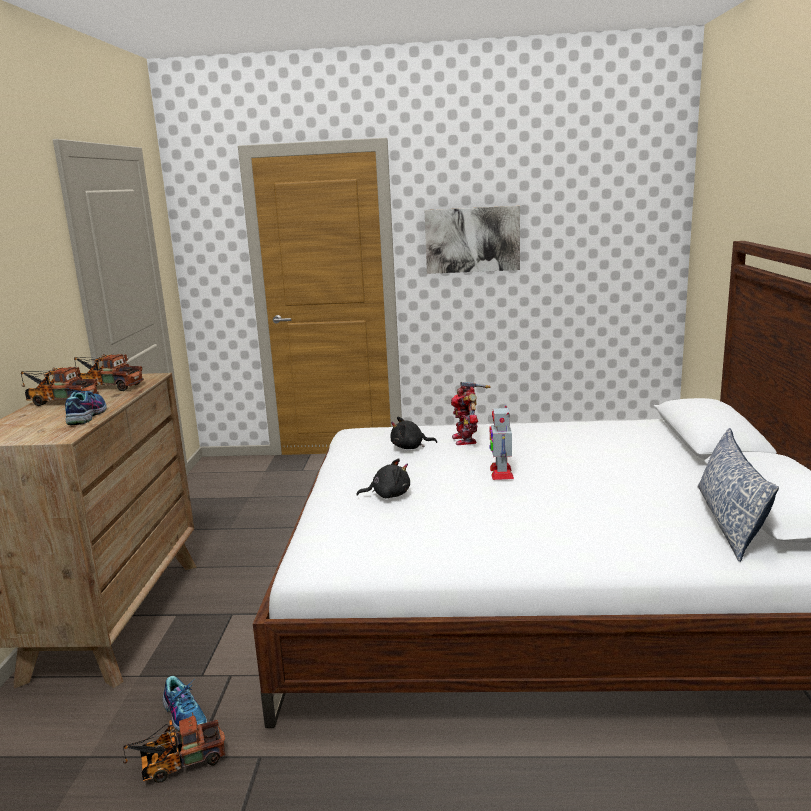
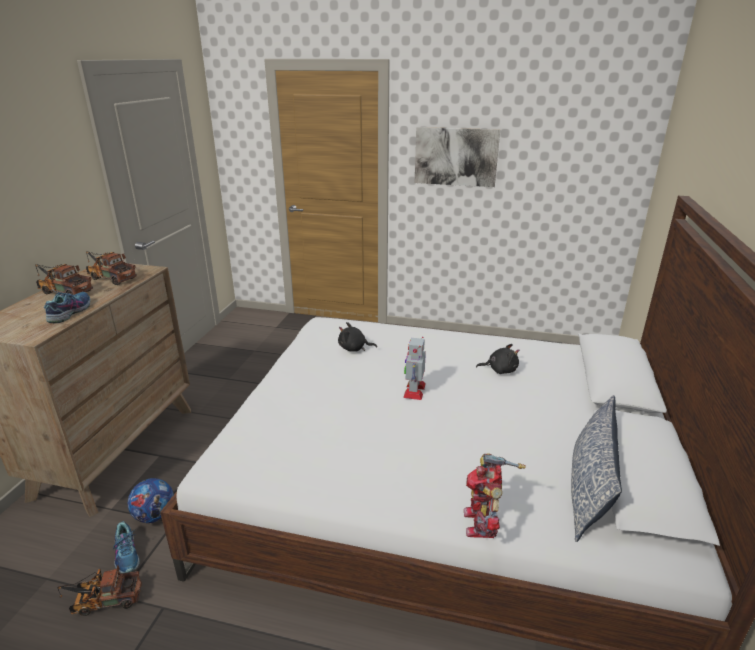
camera: 10 degrees right, 10 degrees up
(202, 673) = (155, 516): none -> football
(388, 495) = (312, 400): black plush toy -> black plush toy (500, 370)
(466, 440) = (404, 346): toy robot -> toy robot (482, 523)

